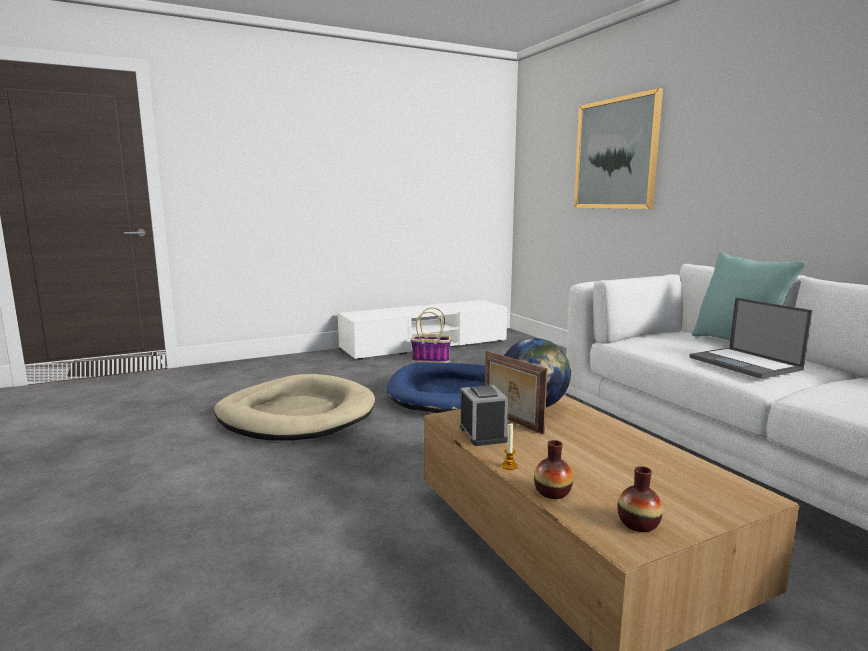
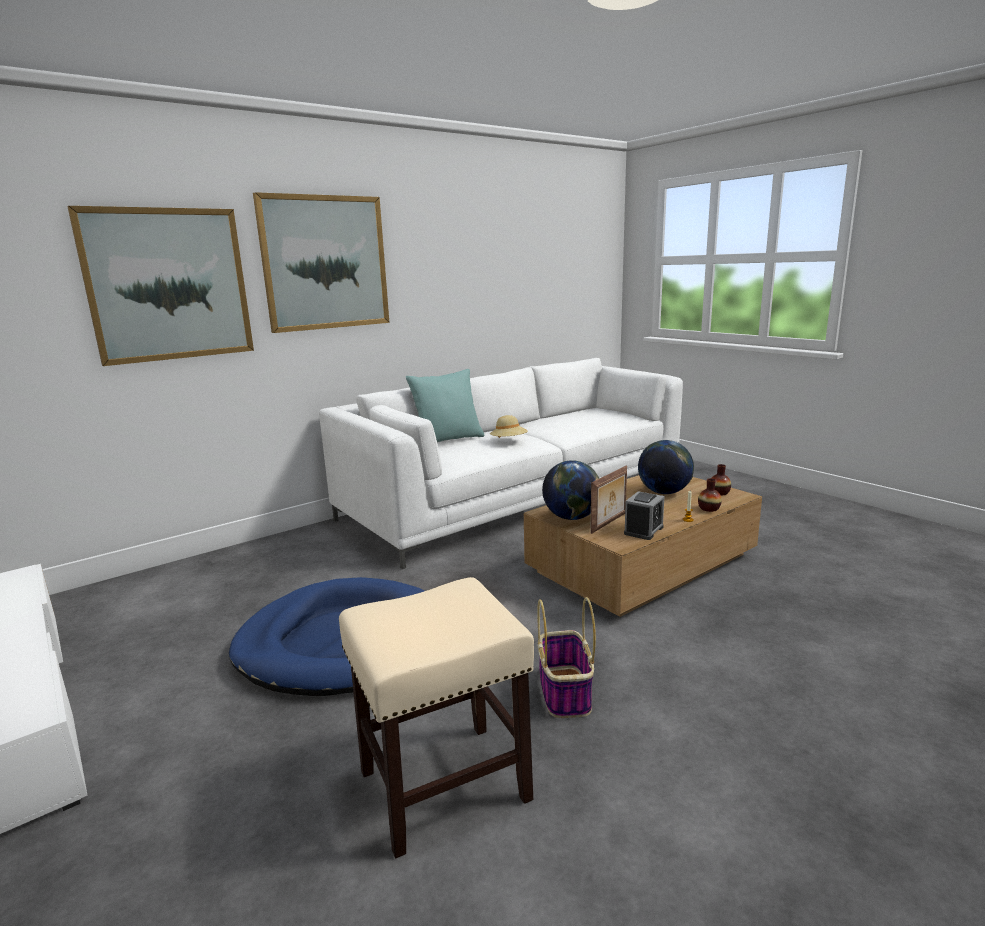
camera: 100 degrees left, 5 degrees up
(296, 414) = (442, 786): beige dog bed -> beige stool
(431, 359) = (137, 687): basket -> basket (564, 692)
(483, 434) = (643, 530): alarm clock -> alarm clock turned 150 degrees clockwise
(632, 474) = (664, 492): none -> globe
(729, 127) = (325, 263): none -> picture
(746, 364) = (509, 441): laptop -> beige hat

